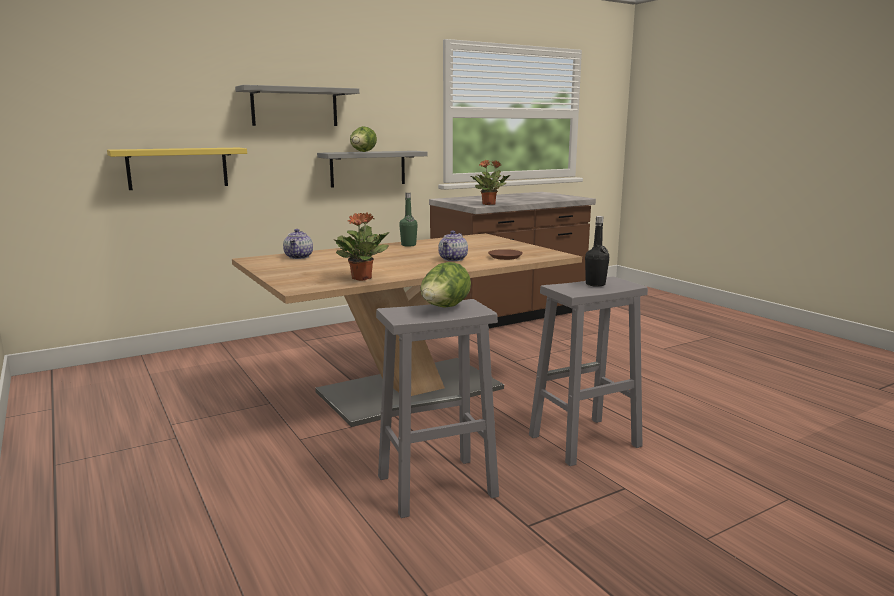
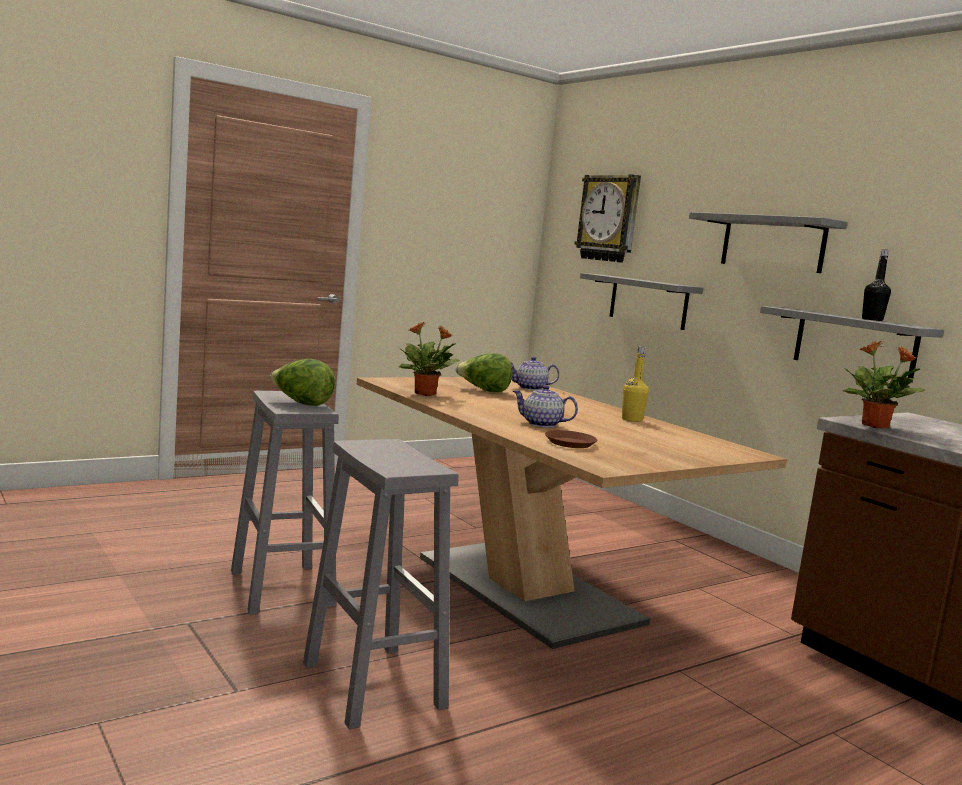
camera: 85 degrees right, 5 degrees down
(93, 89) = (609, 218): none -> wall clock
(178, 168) = (648, 302): yellow shelf -> grey shelf
(363, 152) = (825, 313): lettuce -> lettuce (484, 391)
(408, 245) = (632, 419): green bottle -> yellow bottle
(595, 284) = (404, 459): black bottle -> black bottle (872, 319)

